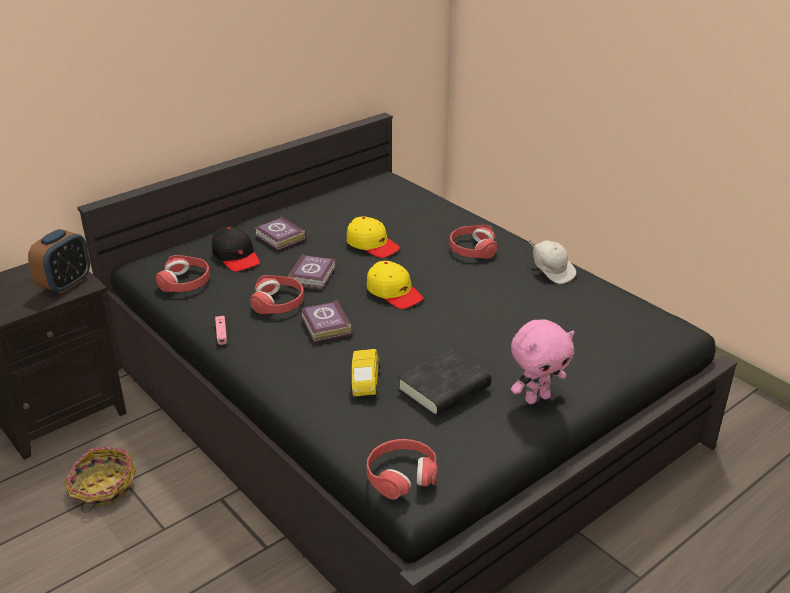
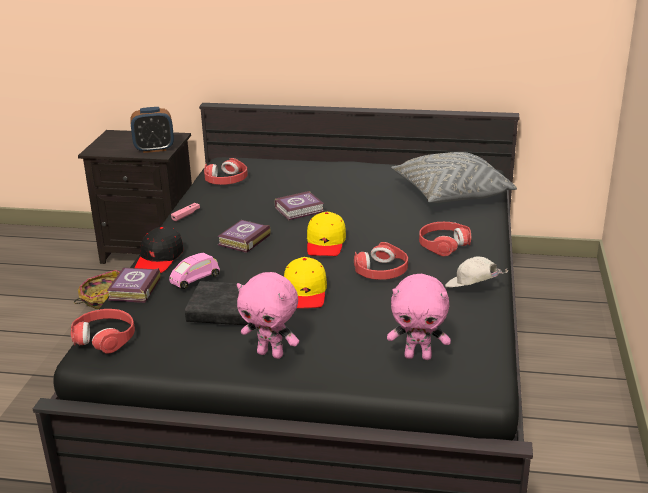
camera: 50 degrees right, 5 degrees down
(236, 256) = (281, 179): black cap -> black cap (159, 258)
(278, 302) = (248, 214): red headphones -> red headphones (381, 271)
(280, 238) = (328, 180): book -> book (133, 290)
(365, 382) = (194, 280): yellow toy car -> pink toy car
(372, 245) = (378, 209): yellow cap -> yellow cap (305, 292)
(397, 206) = (450, 194): none -> grey pillow
(551, 272) = (471, 288): white cap -> white cap turned 105 degrees clockwise
(616, 337) = (418, 356): none -> pink plush toy

